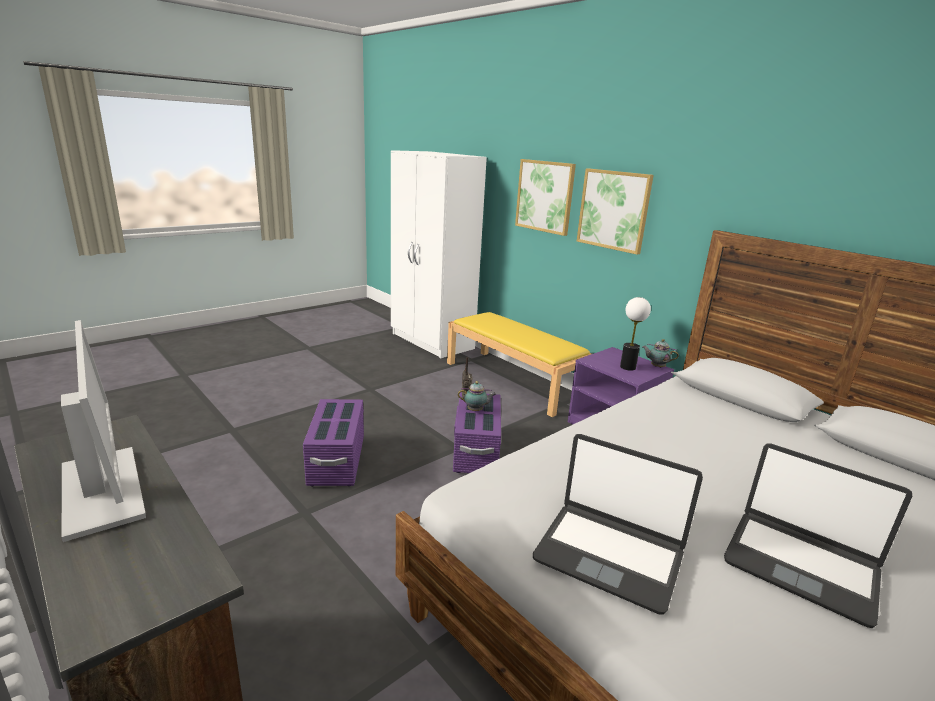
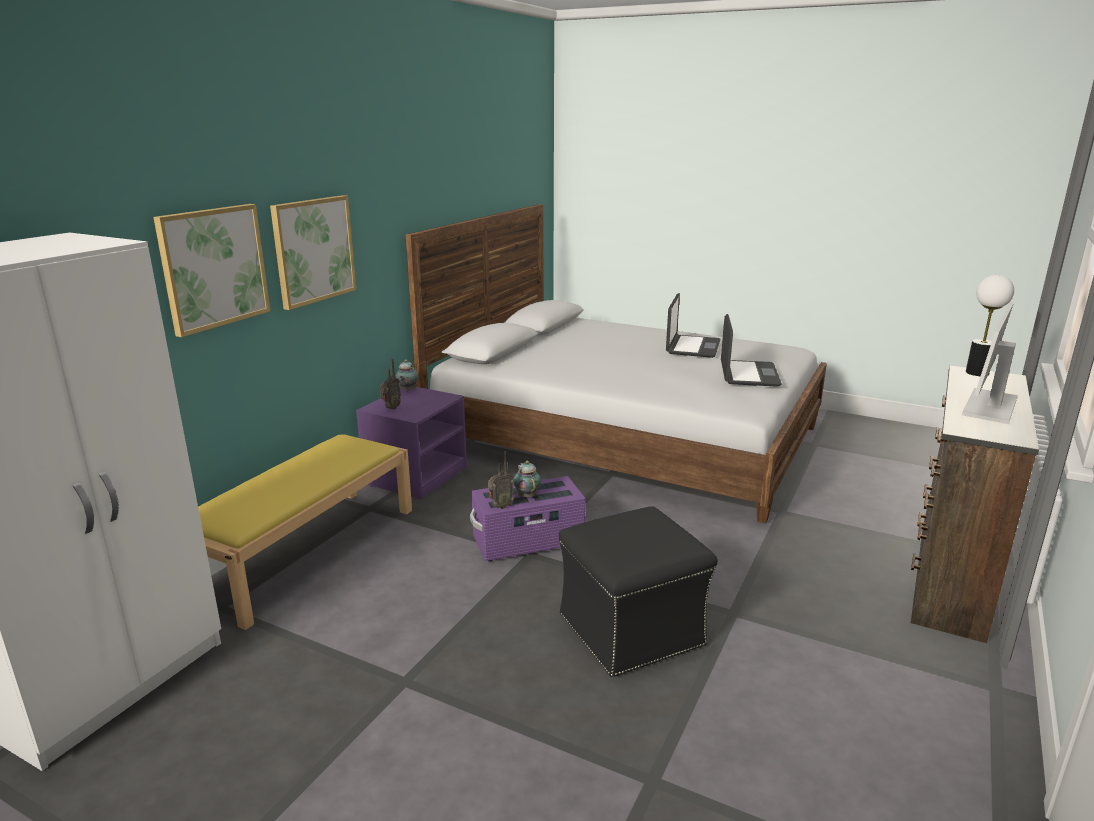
camera: 110 degrees left, 0 degrees up
(336, 461) = (632, 629): purple storage box -> black ottoman
(611, 356) = (390, 408): none -> radio
(627, 367) = (419, 401): table lamp -> table lamp (977, 373)

